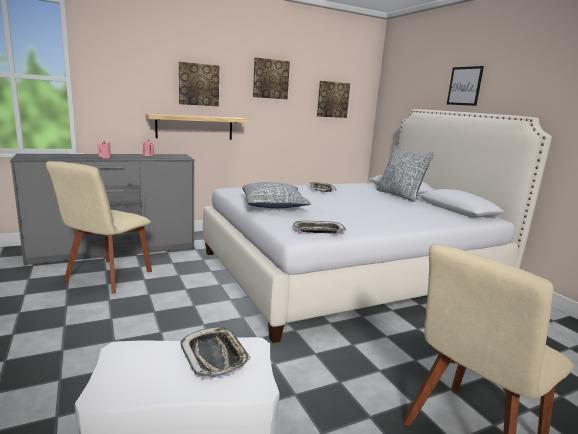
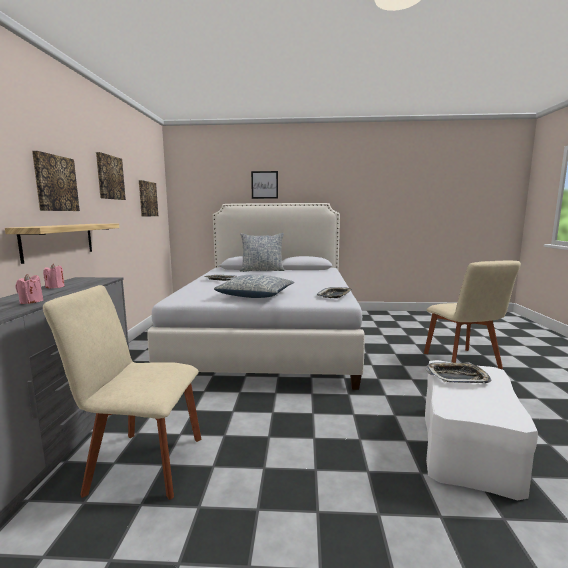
camera: 60 degrees left, 5 degrees down
(106, 277) = (141, 463): beige chair -> beige chair turned 135 degrees clockwise

